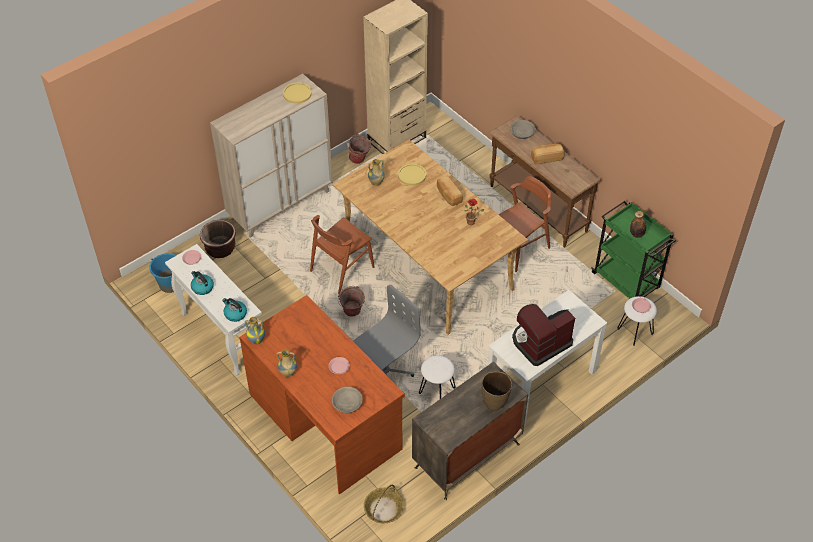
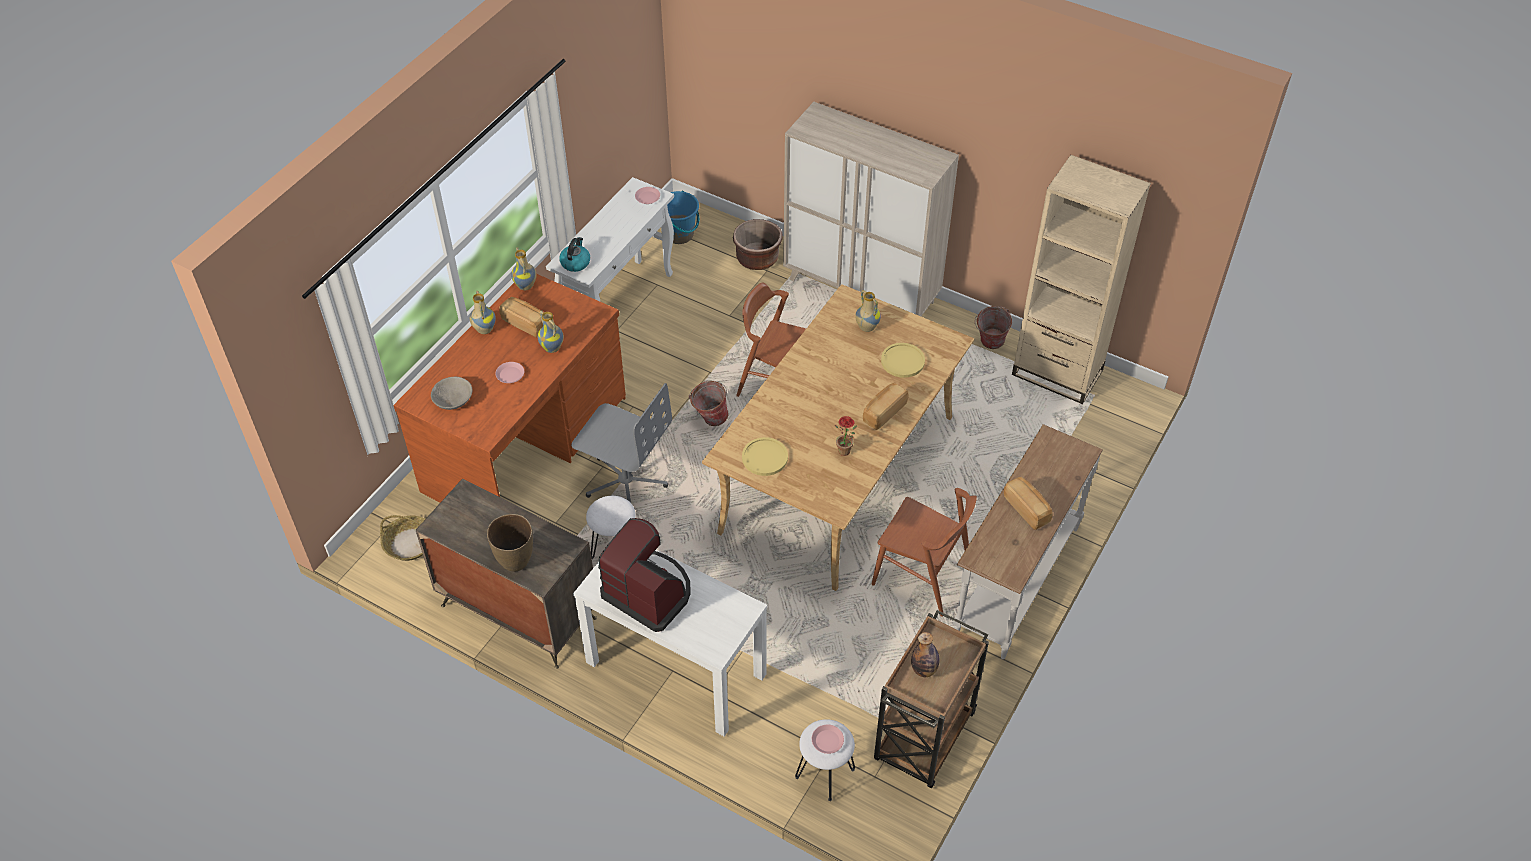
camera: 70 degrees right, 0 degrees up
(202, 287) = (605, 221): kettle -> none
(294, 348) = (525, 323): none -> bread
(297, 93) = (914, 161): yellow plate -> yellow plate (765, 457)
(325, 338) = (553, 348): none -> vase
(522, 134) = (1063, 465): grey bowl -> none
(537, 209) = (1015, 580): brown console table -> white console table
(626, 282) = (923, 739): green cart -> brown cart

